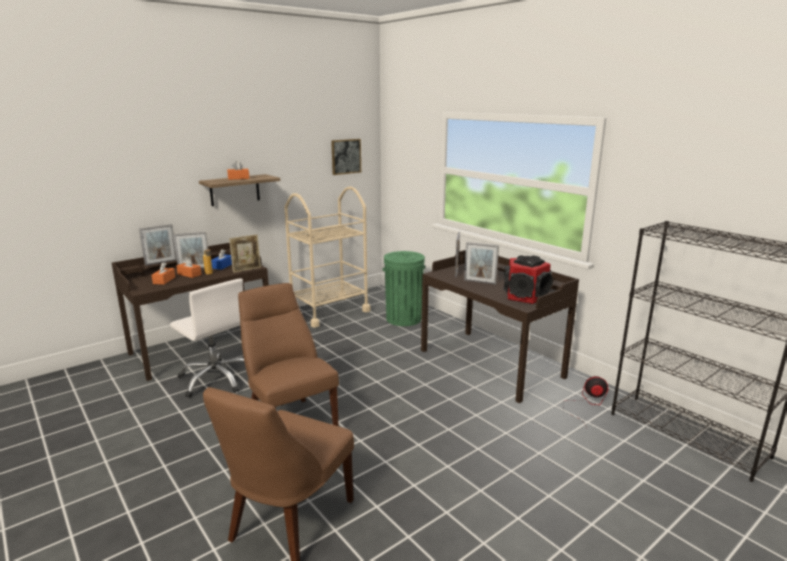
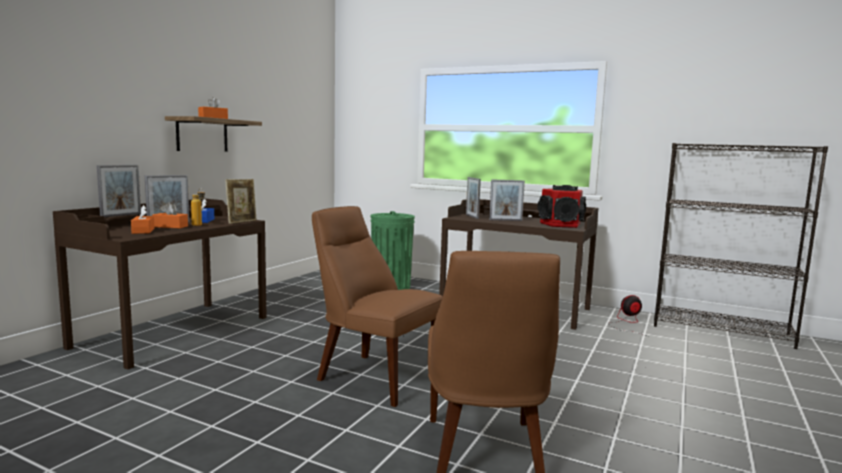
camera: 25 degrees left, 10 degrees down
(216, 379) = (230, 354): white office chair -> none
(329, 311) = (302, 288): beige cart -> none
(346, 156) = (307, 116): picture -> none

